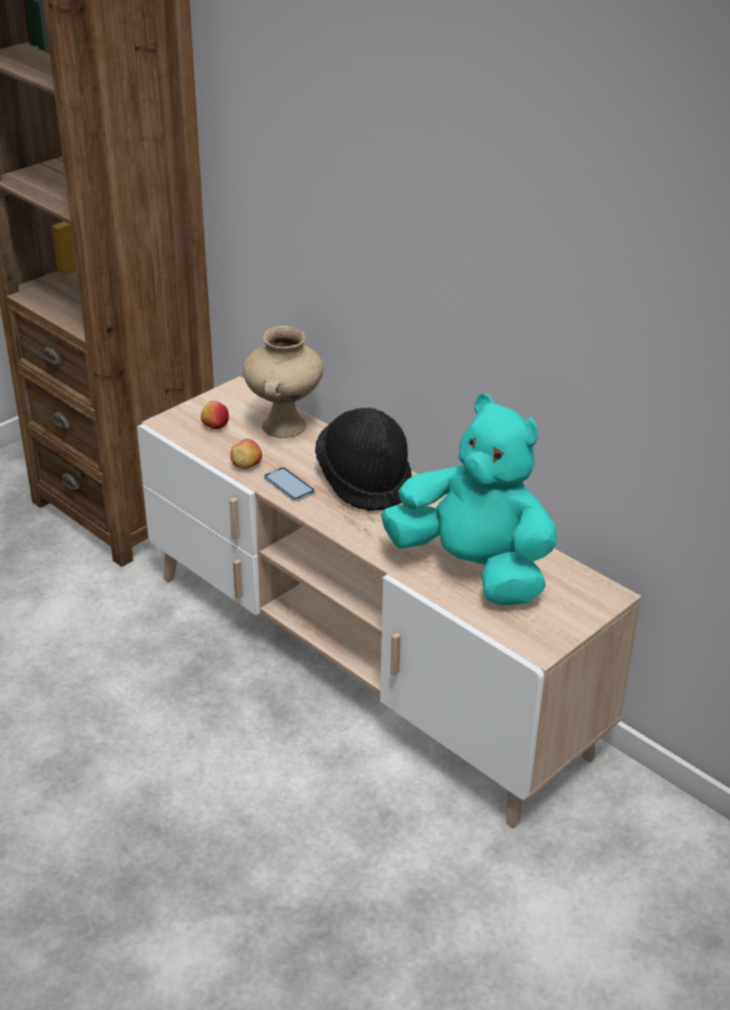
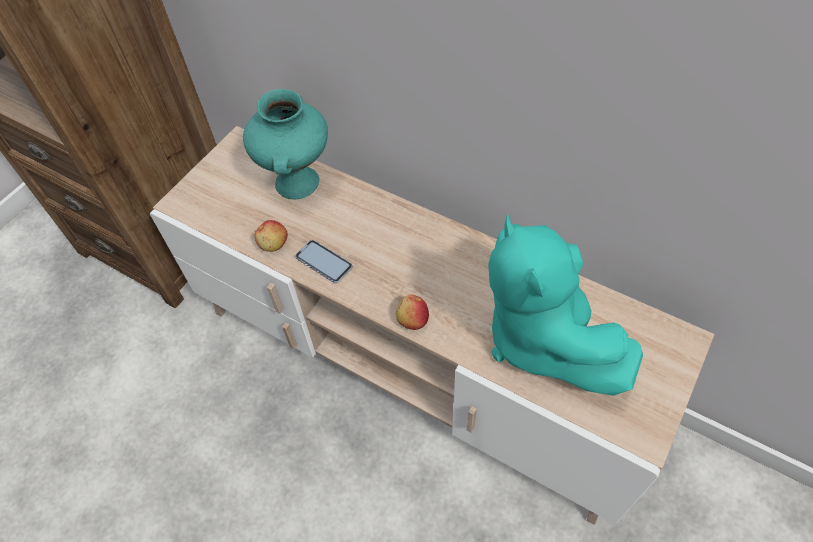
camera: 10 degrees left, 20 degrees up
(215, 425) = (228, 196): apple -> apple (412, 319)
(285, 427) = (298, 183): beige vase -> turquoise vase
(365, 481) = (397, 238): black hat -> none
(473, 569) = (541, 336): turquoise plush toy -> turquoise plush toy turned 135 degrees counterclockwise

